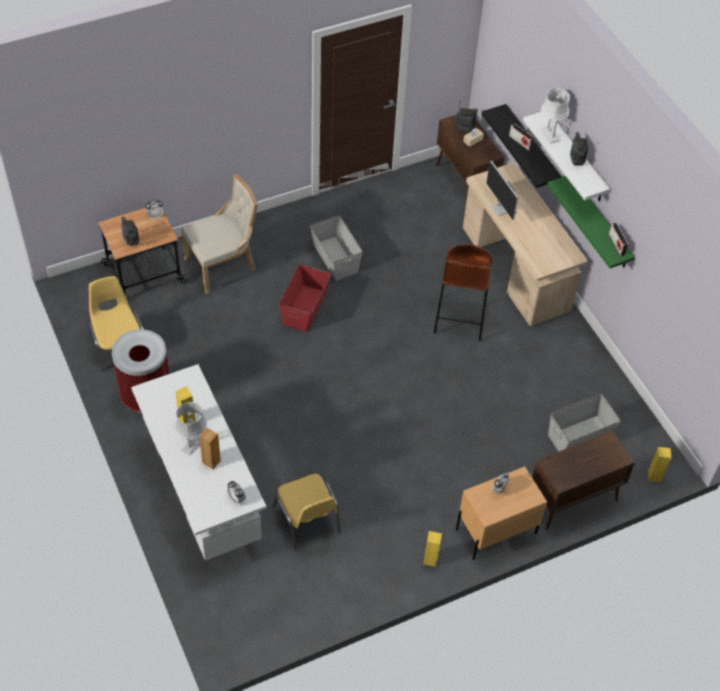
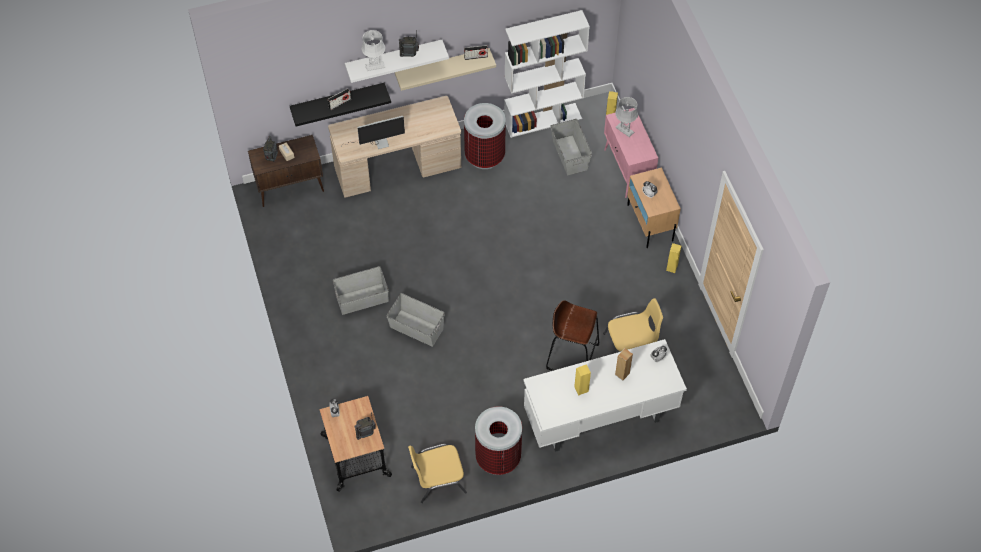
camera: 80 degrees left, 5 degrees up
(193, 444) = (604, 386): grey table lamp -> grey table lamp (624, 130)
(223, 265) = (356, 389): beige chair -> none
(305, 307) = (416, 327): red storage box -> grey storage box
(460, 319) = (445, 215): brown stool -> brown stool (572, 356)
(554, 349) = (485, 156): none -> trash can
(572, 501) = (627, 171): brown cabinet -> pink cabinet
(600, 223) = (442, 66): green shelf -> beige shelf
(626, 403) = (543, 120): none -> white bookcase

